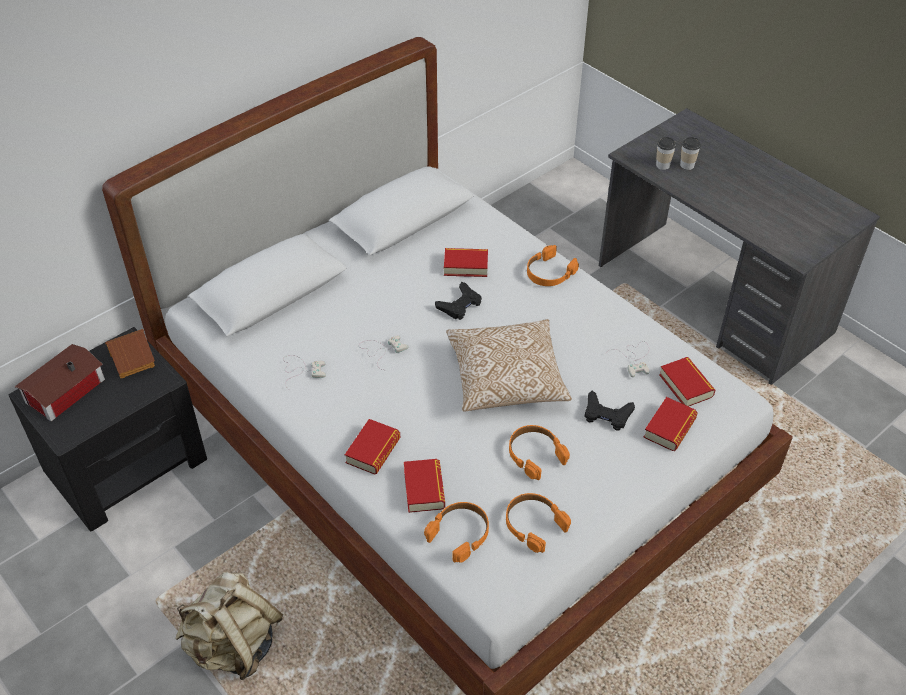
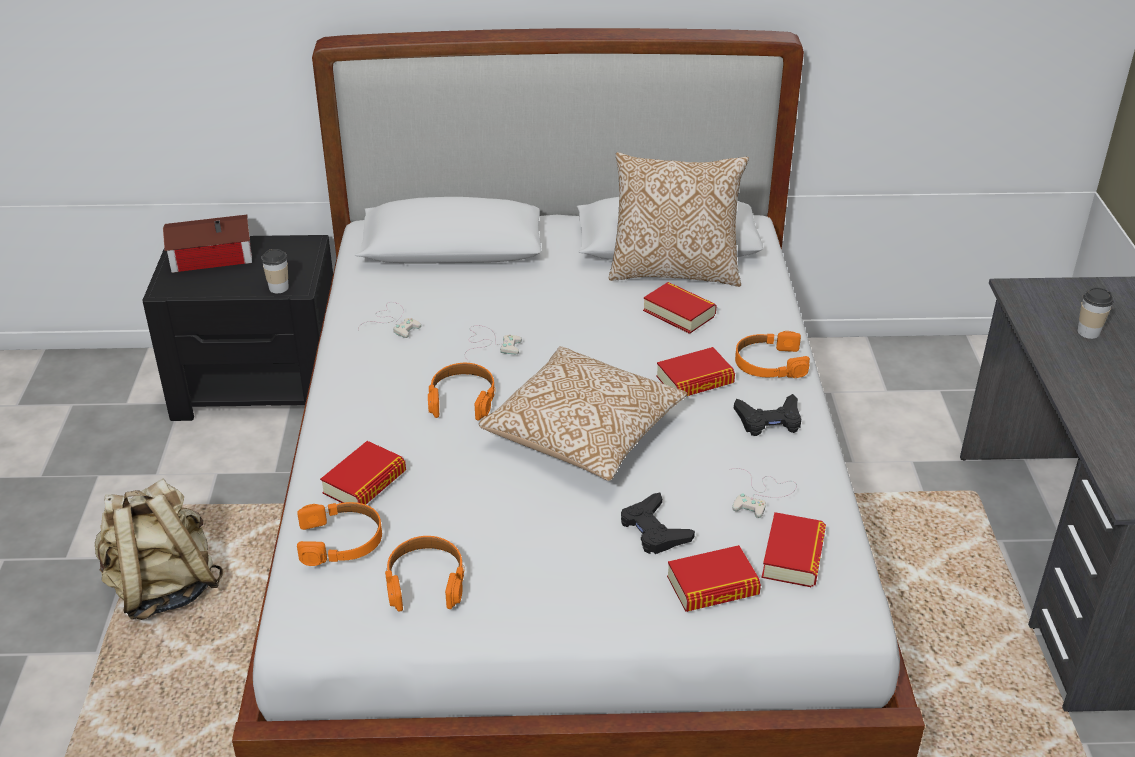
camera: 40 degrees right, 10 degrees down
(131, 360) = (291, 259): toy house -> none
(373, 450) = (364, 422): book -> book (695, 380)
(429, 237) = (674, 271): none -> pillow
(460, 305) = (624, 344): black game controller -> black game controller (769, 420)
(535, 455) = (517, 519): orange headphones -> orange headphones (462, 398)
(662, 165) = (1052, 318): cup -> cup (278, 288)

